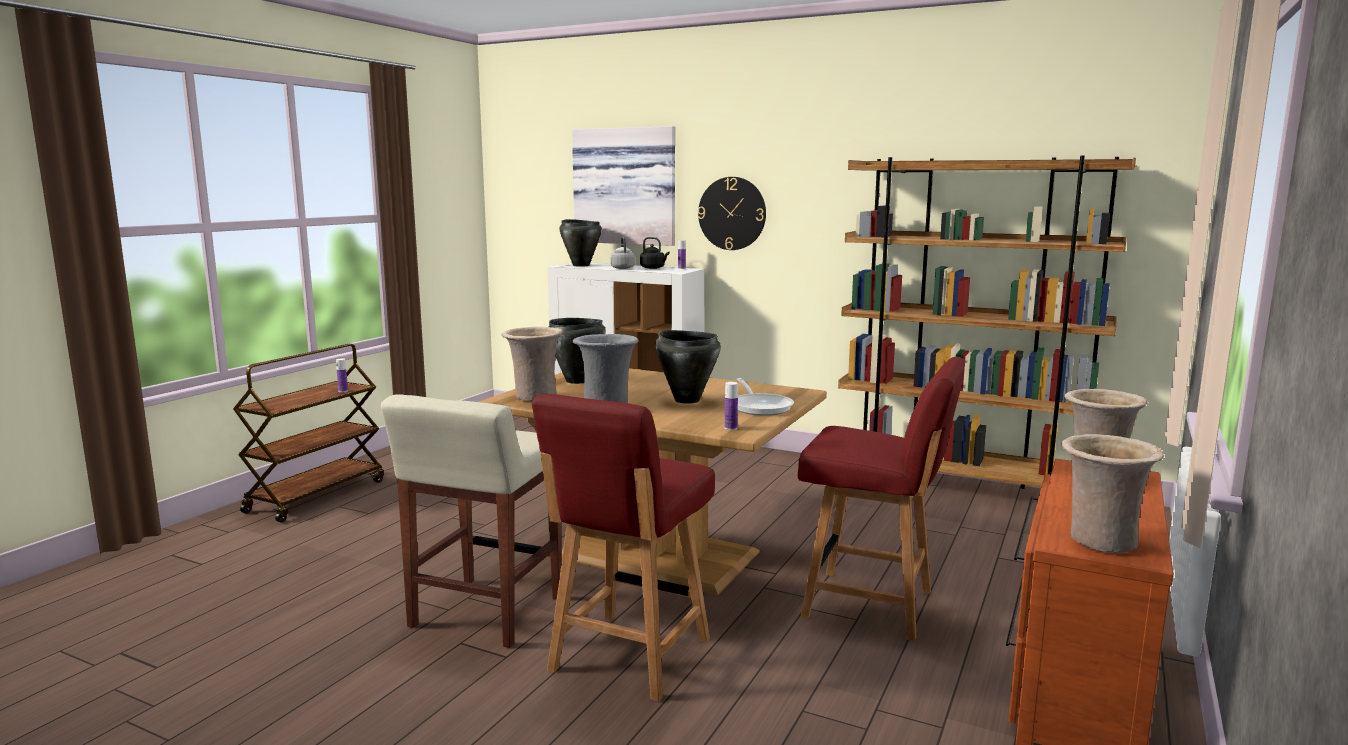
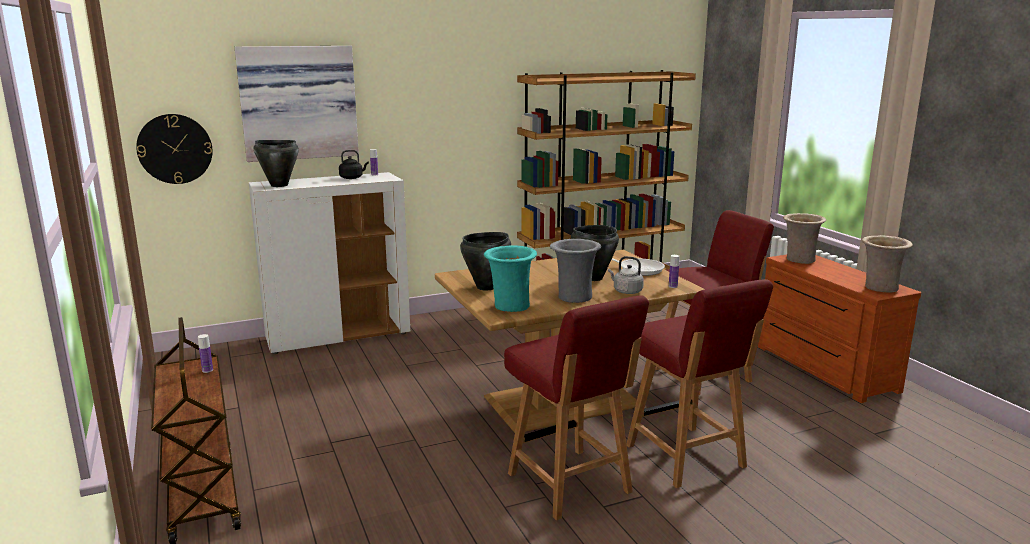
camera: 50 degrees left, 5 degrees up
(485, 613) = (570, 484): beige stool -> red chair
(534, 397) = (510, 307): beige vase -> turquoise vase
(622, 268) = (329, 182): grey kettle -> grey kettle (626, 291)
(732, 213) = (408, 121): wall clock -> wall clock (175, 149)

